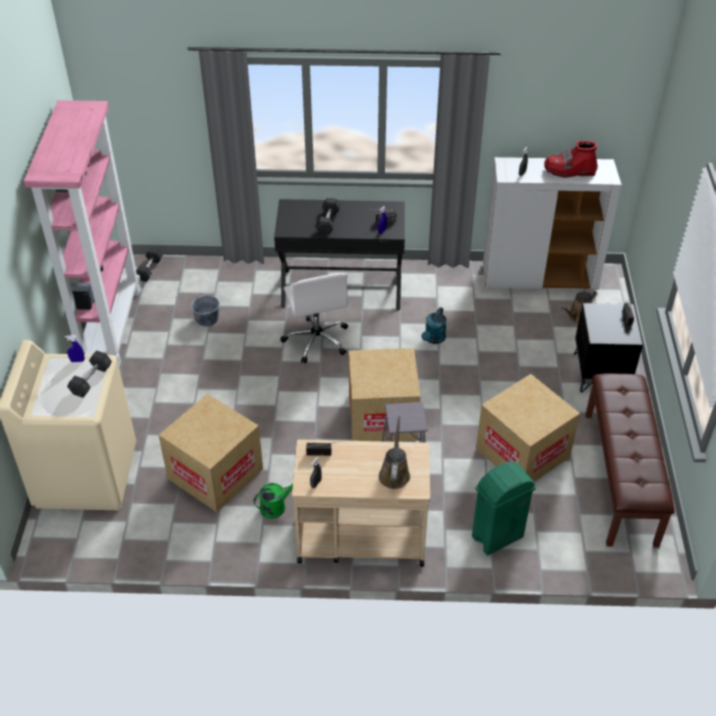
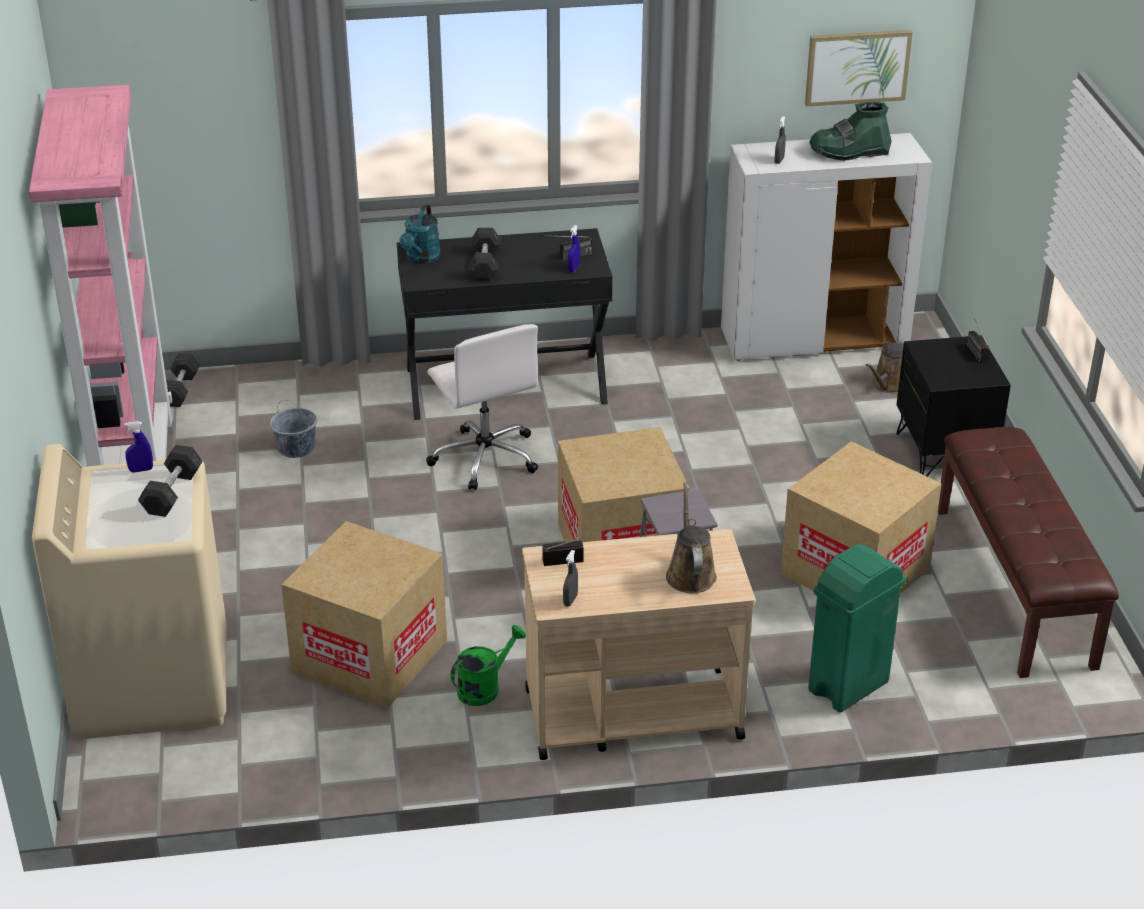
camera: 10 degrees left, 10 degrees down
(433, 339) = (672, 437): turquoise watering can -> turquoise watering can (421, 259)
(569, 171) = (849, 152): red boot -> green boot
(581, 116) = (857, 67): none -> picture

